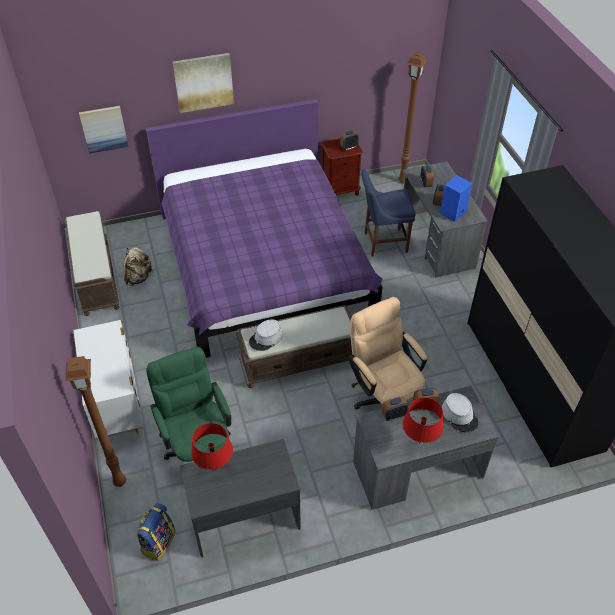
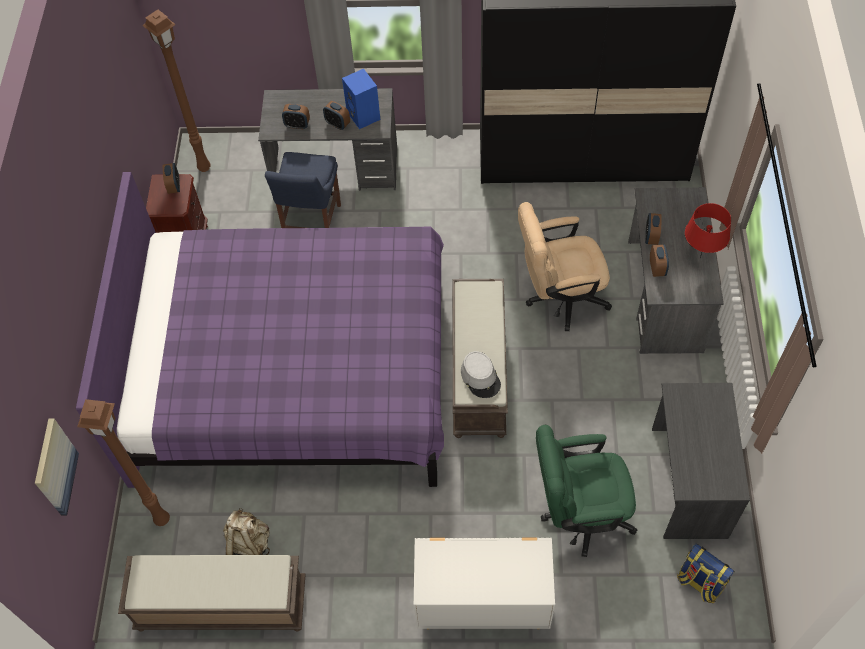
camera: 70 degrees left, 10 degrees up
(120, 481) = (605, 615): brown floor lamp -> brown floor lamp (161, 518)
(203, 82) = (69, 282): picture -> none
(215, 470) = (690, 462): red table lamp -> none
(459, 415) = (671, 210): grey hat -> none

